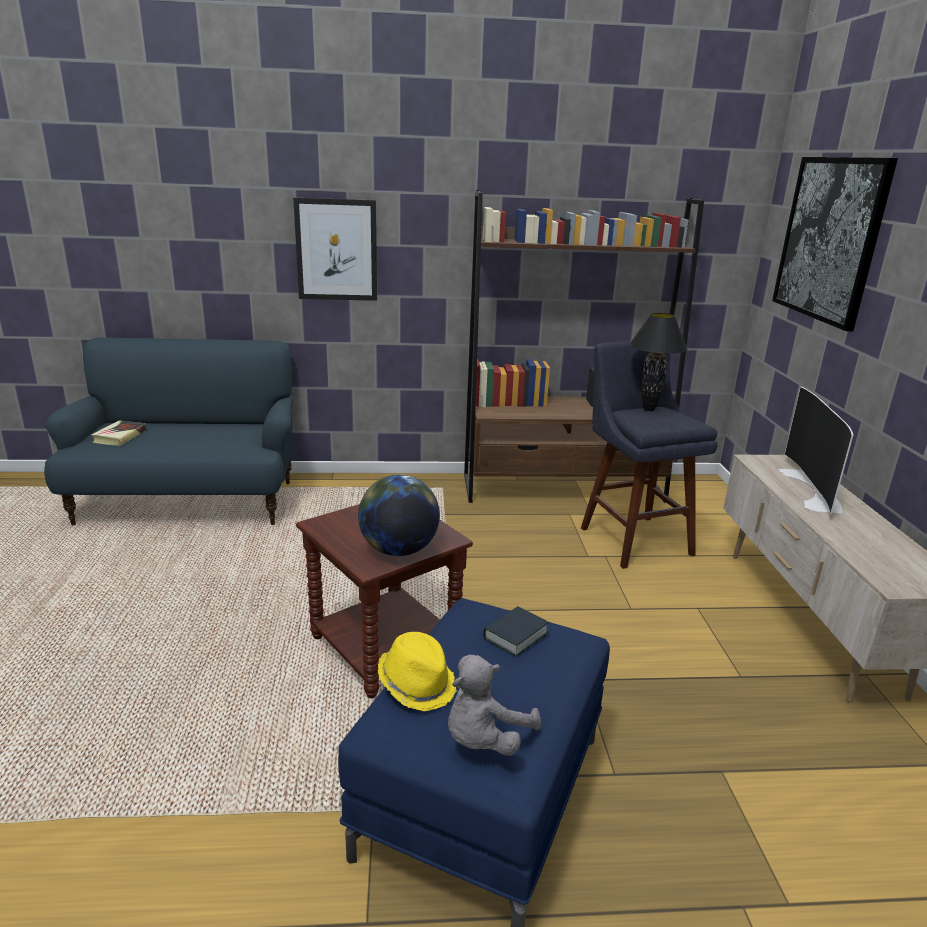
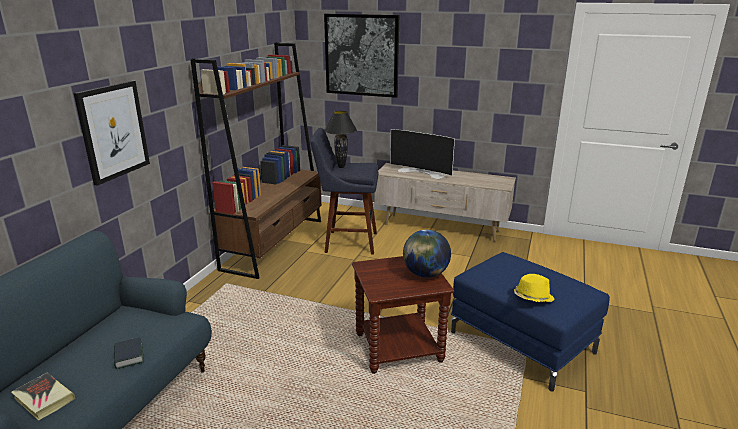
camera: 65 degrees left, 0 degrees up
(484, 739) = (571, 290): grey plush toy -> none
(515, 636) = (502, 267): book -> book (129, 356)

